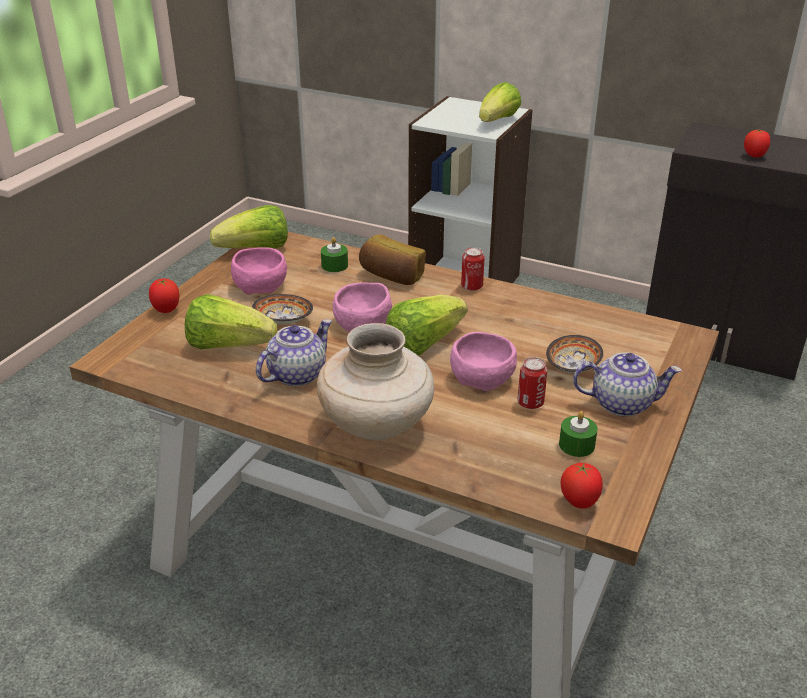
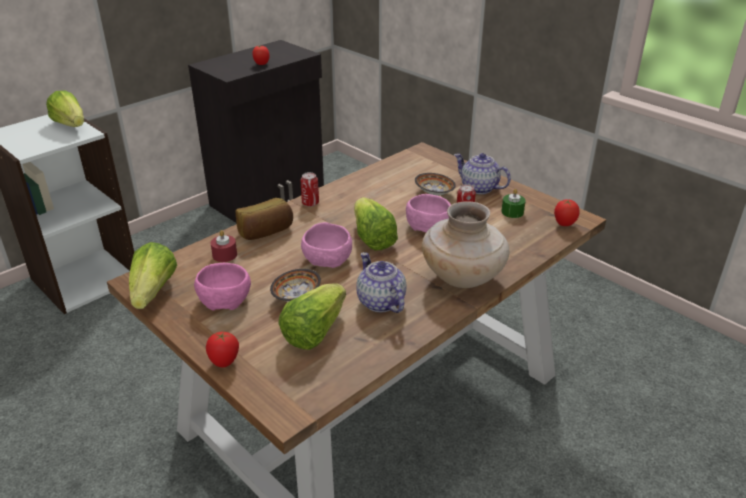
camera: 70 degrees left, 0 degrees up
(334, 265) = (224, 255): green candle -> red candle
(622, 403) = (478, 188): teapot -> teapot turned 75 degrees counterclockwise

